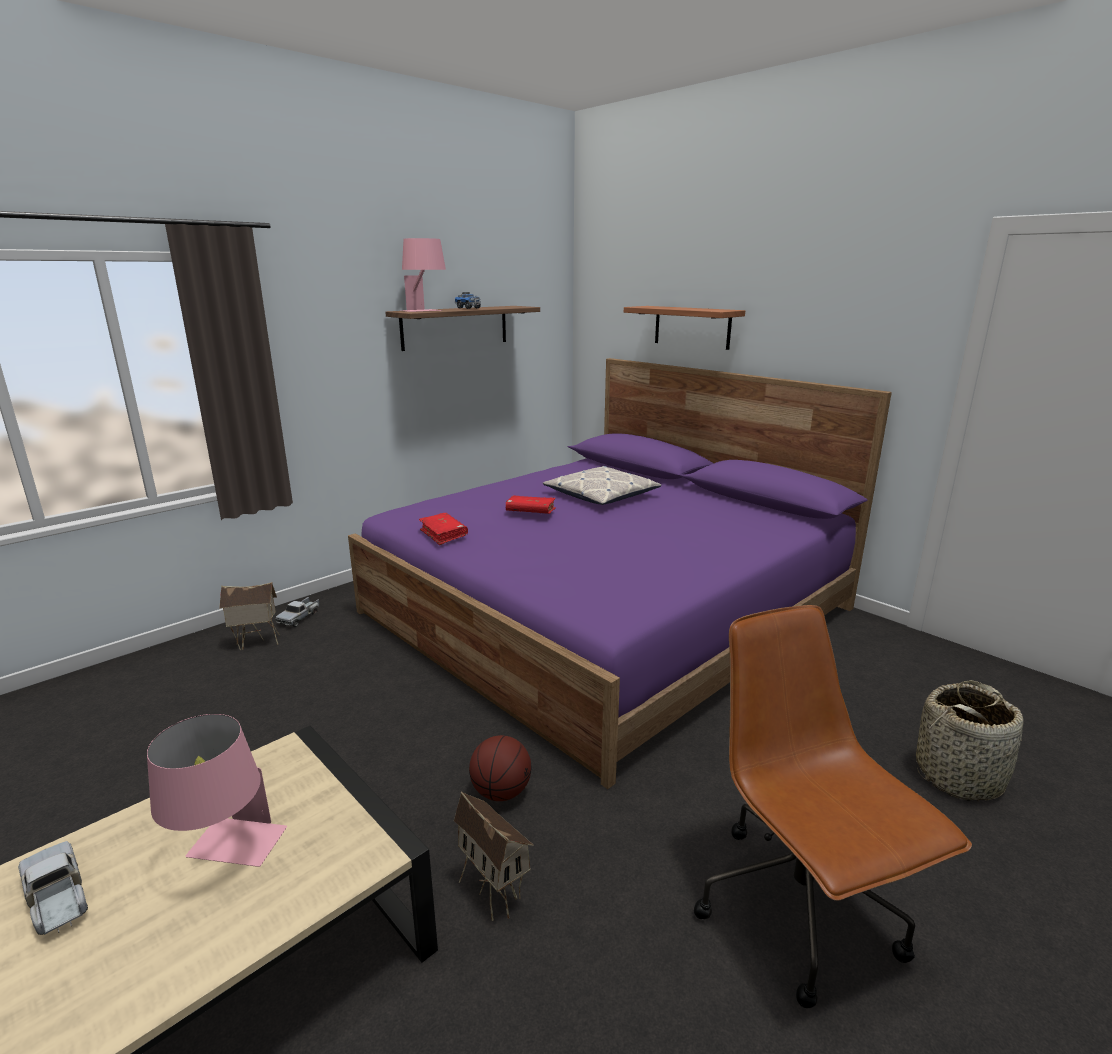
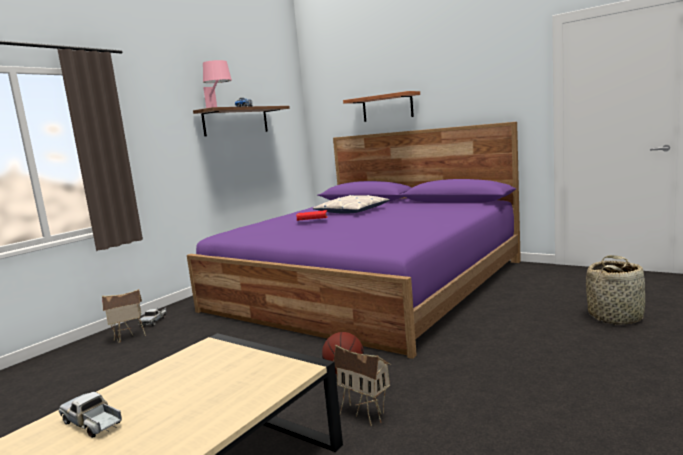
camera: 10 degrees left, 10 degrees down
(227, 855) = (201, 386): pink table lamp -> none
(443, 534) = (261, 236): red book -> none
(800, 911) = (555, 384): brown office chair -> none

